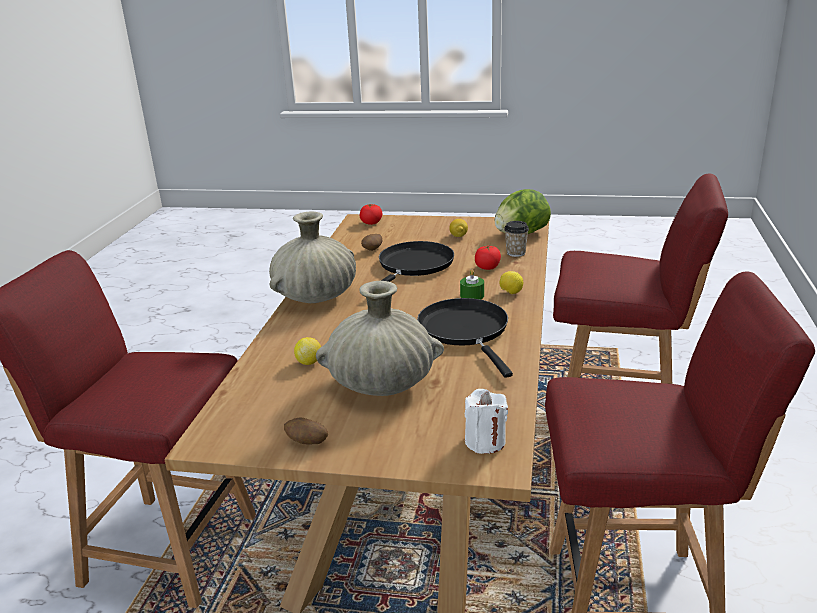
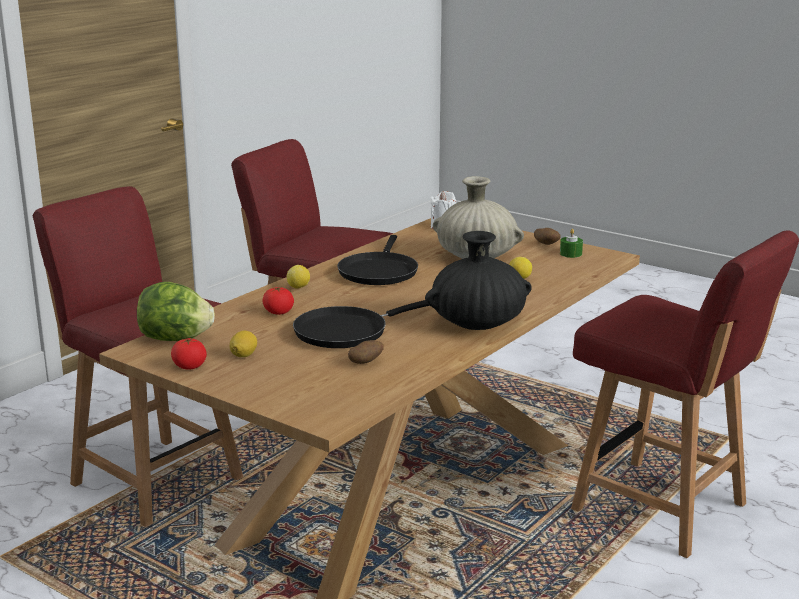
camera: 155 degrees left, 5 degrees down
(315, 297) = (478, 324): beige vase -> black vase
(371, 223) = (317, 407): tomato -> tomato (189, 366)
(472, 295) = (334, 293): green candle -> green candle (570, 254)
(516, 253) = (225, 319): cup -> none

